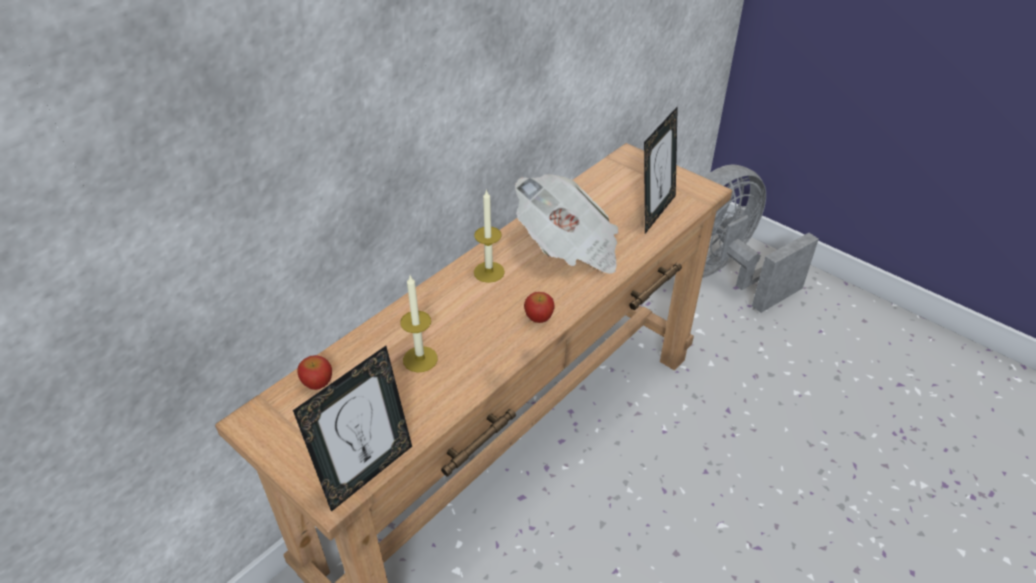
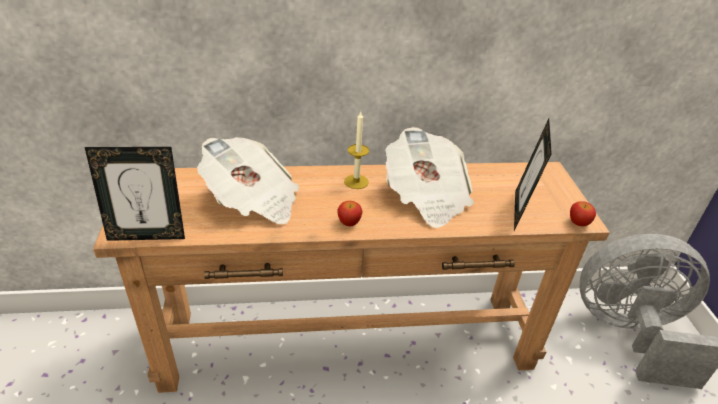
camera: 40 degrees right, 5 degrees down
(317, 383) = (190, 180): apple -> apple (578, 223)
(420, 359) = (253, 201): candle -> newspaper
(654, 212) = (520, 211): picture frame -> picture frame turned 120 degrees clockwise

